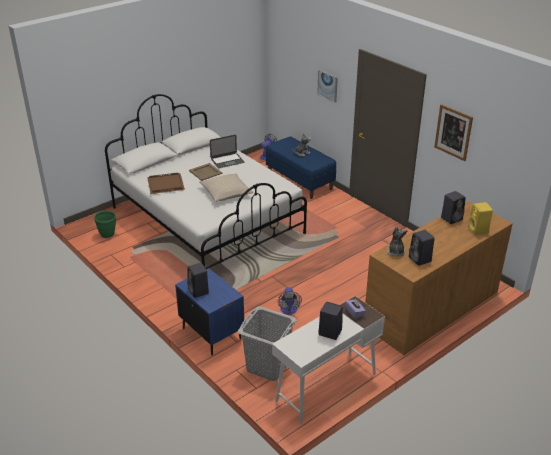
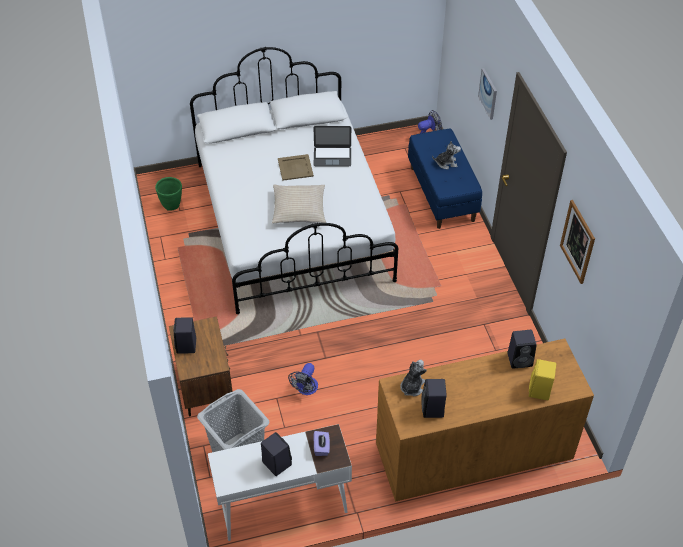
camera: 25 degrees right, 15 degrees up
(165, 185) = (237, 174): brown tray -> none
(212, 333) = (205, 387): blue nightstand -> brown nightstand

